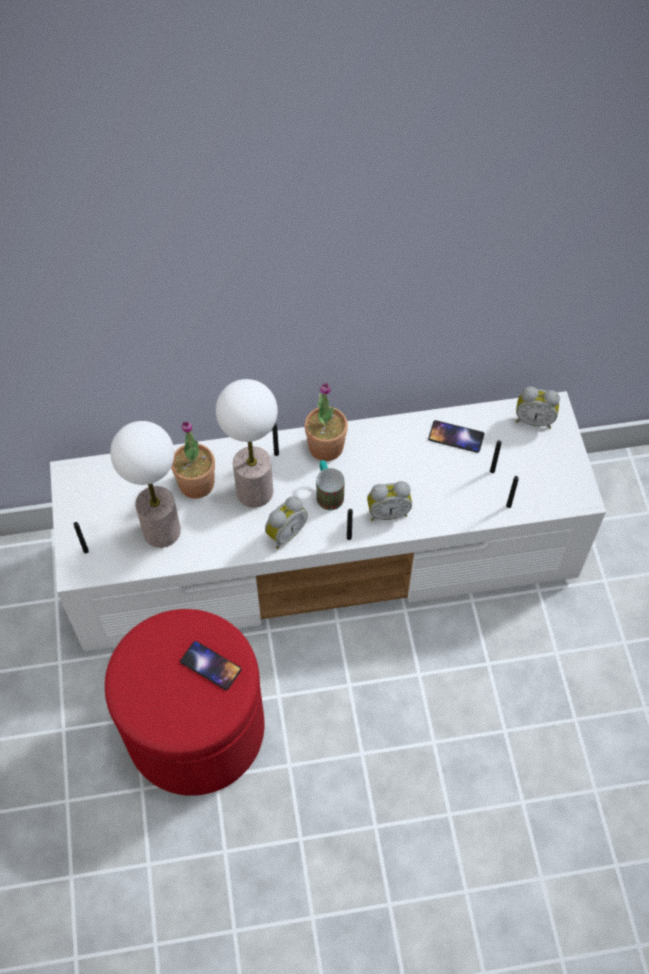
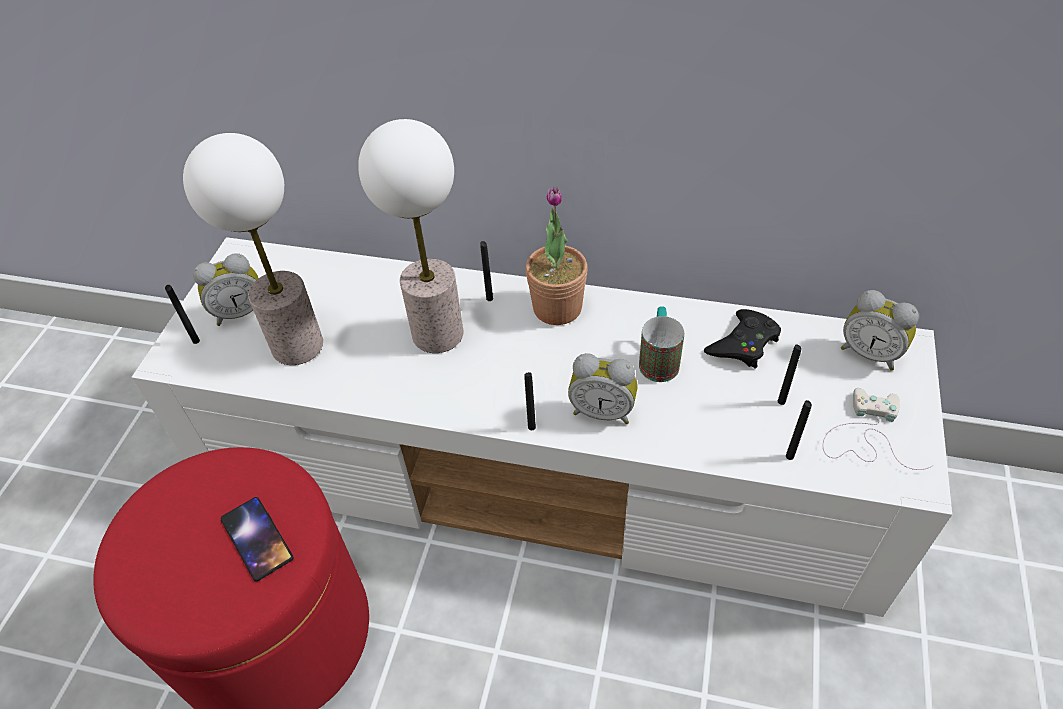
camera: 25 degrees right, 10 degrees down
(196, 483) = (372, 304): potted plant -> none
(285, 533) = (448, 394): alarm clock -> alarm clock (240, 312)
(328, 493) = (532, 362): mug -> mug (658, 359)
(456, 437) = (743, 344): phone -> black game controller
(547, 477) = (866, 435): none -> white game controller

